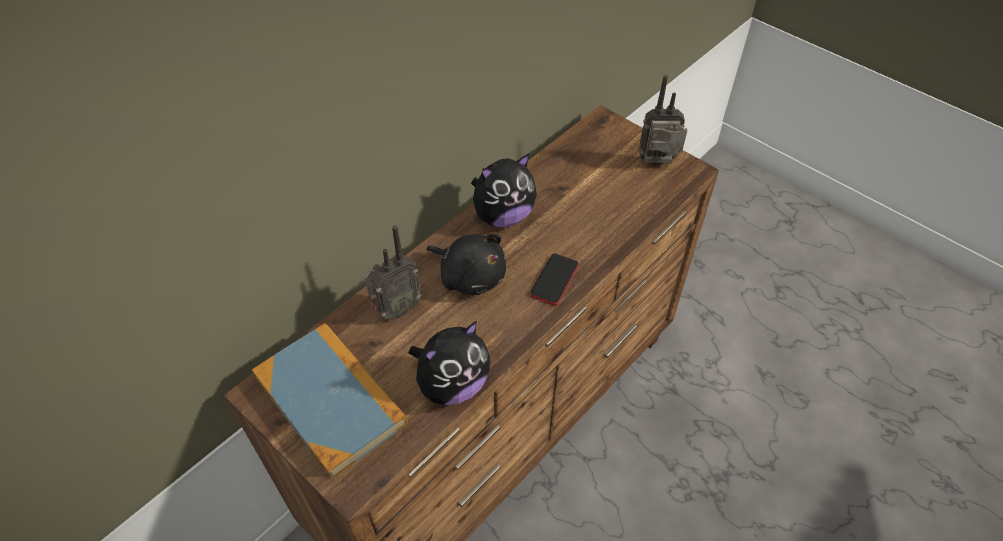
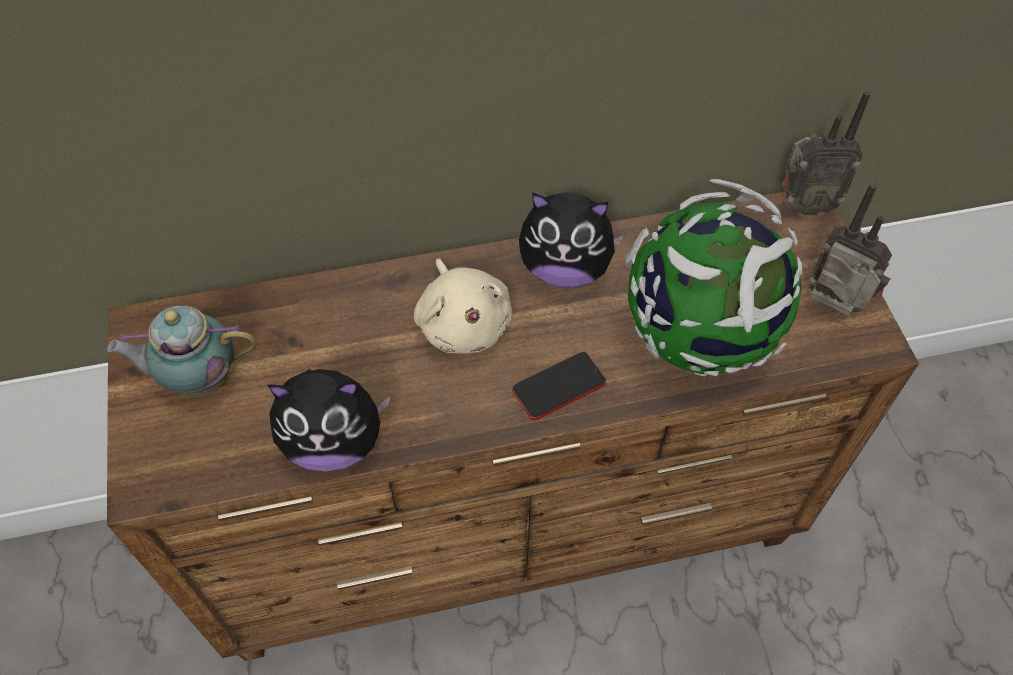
camera: 35 degrees right, 5 degrees up
(331, 400) = (198, 379): book -> teapot
(395, 310) = (347, 316): radio -> radio (804, 205)
(470, 275) = (463, 323): black plush toy -> beige plush toy
(604, 213) = (697, 336): none -> globe

